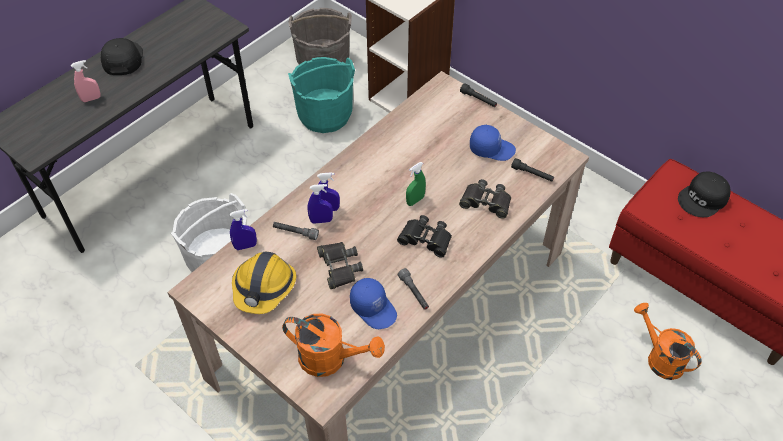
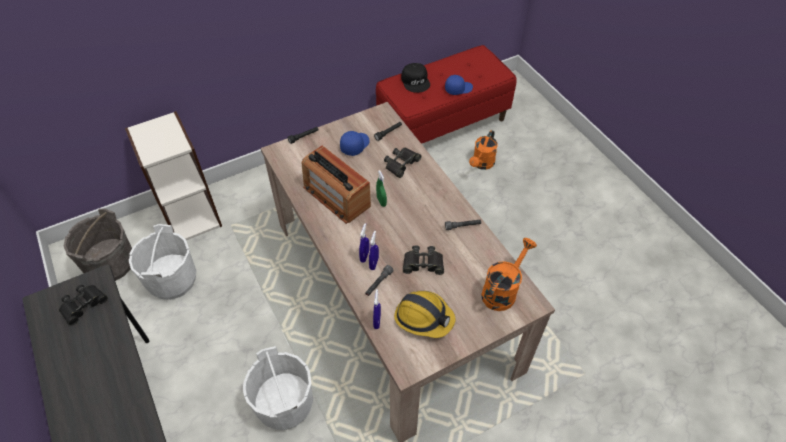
camera: 70 degrees left, 0 degrees up
(91, 99) = (113, 424): pink spray bottle -> none
(122, 59) = (73, 384): black cap -> none
(325, 115) = (172, 280): turquoise bucket -> white bucket
(374, 308) = (467, 252): blue cap -> blue cap (458, 88)
(402, 157) = (336, 196): none -> radio
(426, 239) = (419, 206): black binoculars -> black binoculars (83, 305)
(660, 357) = (482, 164): orange watering can -> orange watering can turned 45 degrees counterclockwise

